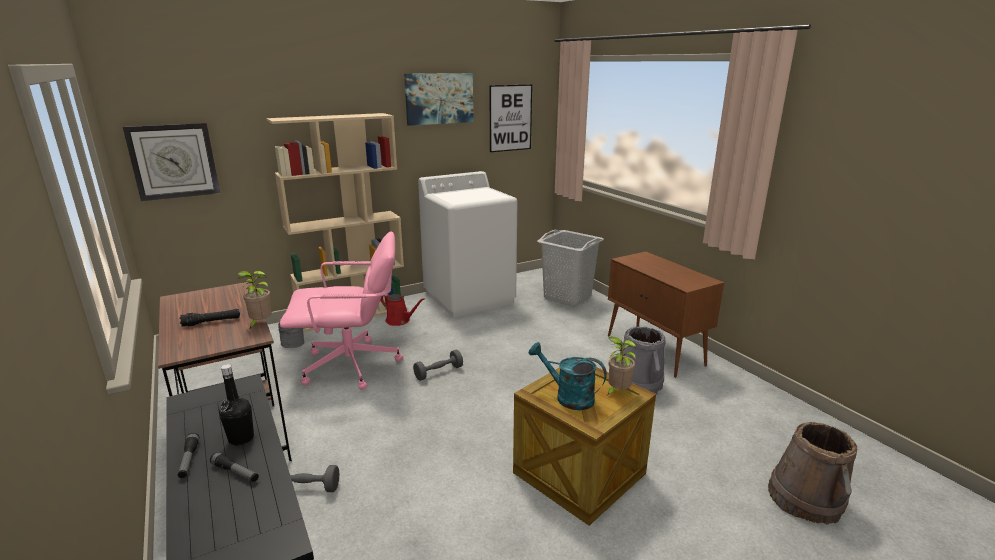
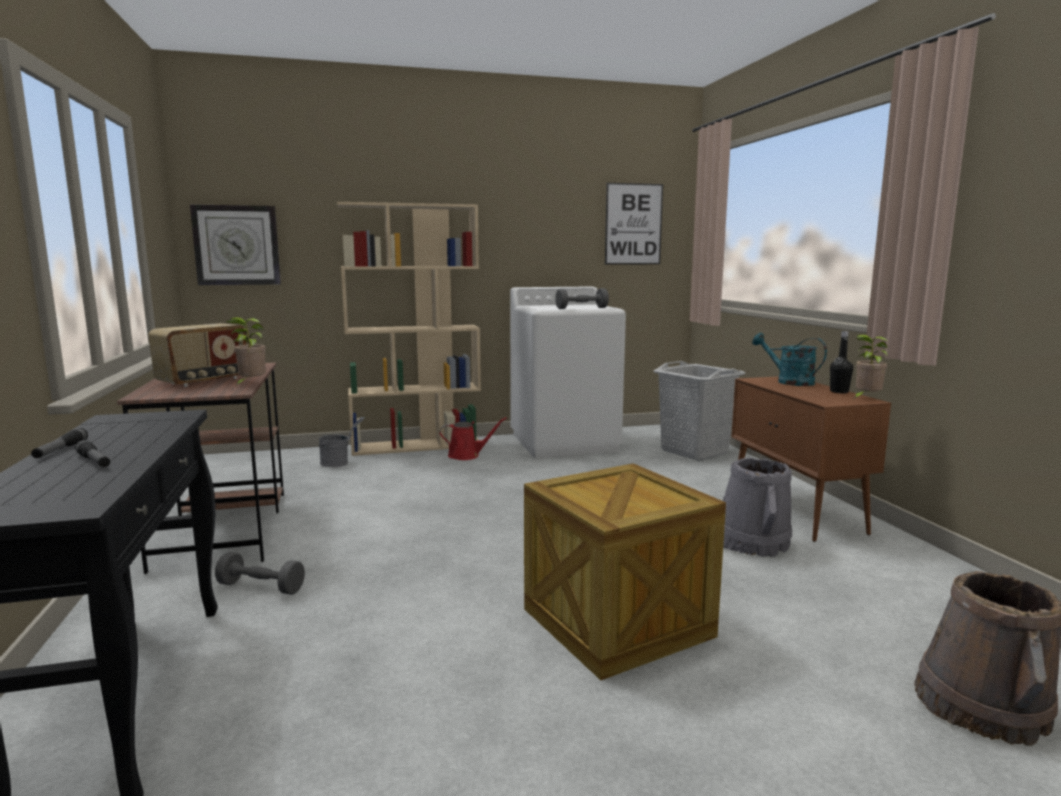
camera: 15 degrees right, 10 degrees down
(212, 322) = (204, 381): black flashlight -> radio
(241, 438) = (131, 443): black bottle -> black bottle (839, 391)
(352, 366) = (387, 488): pink office chair -> none
(399, 321) = (467, 455): red watering can -> red watering can turned 45 degrees counterclockwise
(438, 372) = (485, 504): grey dumbbell -> grey dumbbell (581, 308)
(439, 98) = (542, 195): picture -> none
(568, 397) = (594, 494): turquoise watering can -> turquoise watering can (788, 382)
(617, 391) = (670, 496): potted plant -> potted plant (865, 398)

